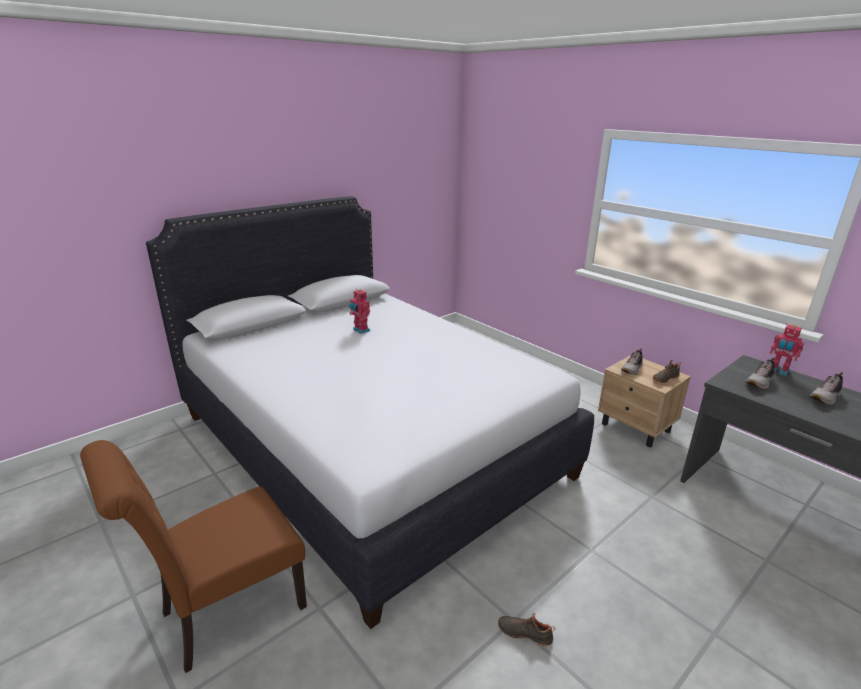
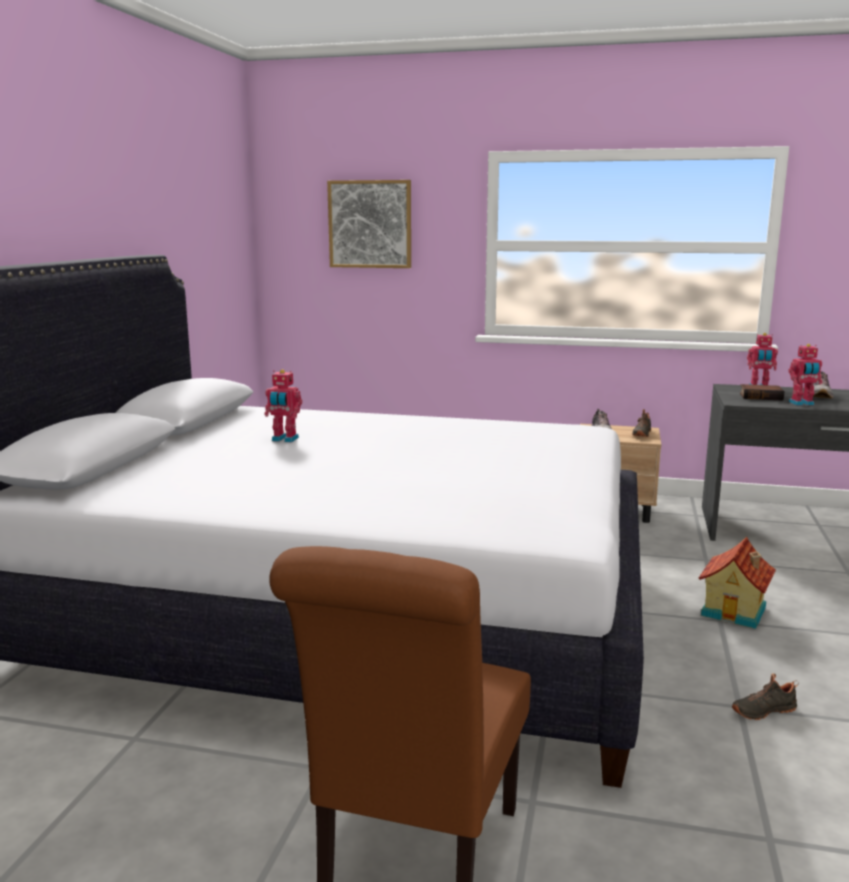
camera: 35 degrees left, 10 degrees down
(522, 176) = (370, 224): none -> picture
(614, 549) = (735, 611): none -> toy house
(760, 382) = (761, 396): shoe -> book
(785, 402) = (802, 404): none -> toy robot

